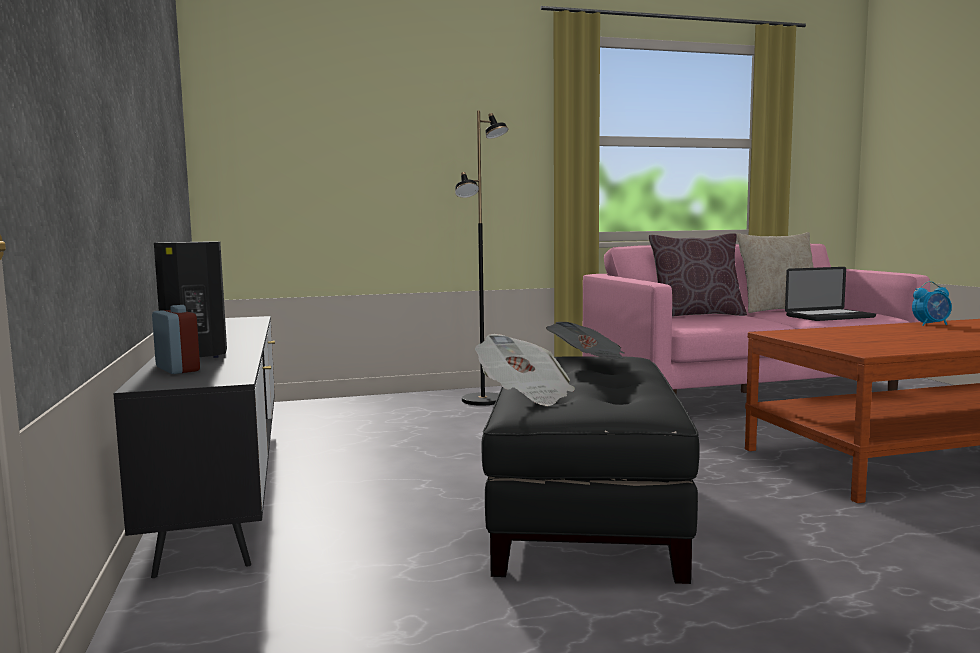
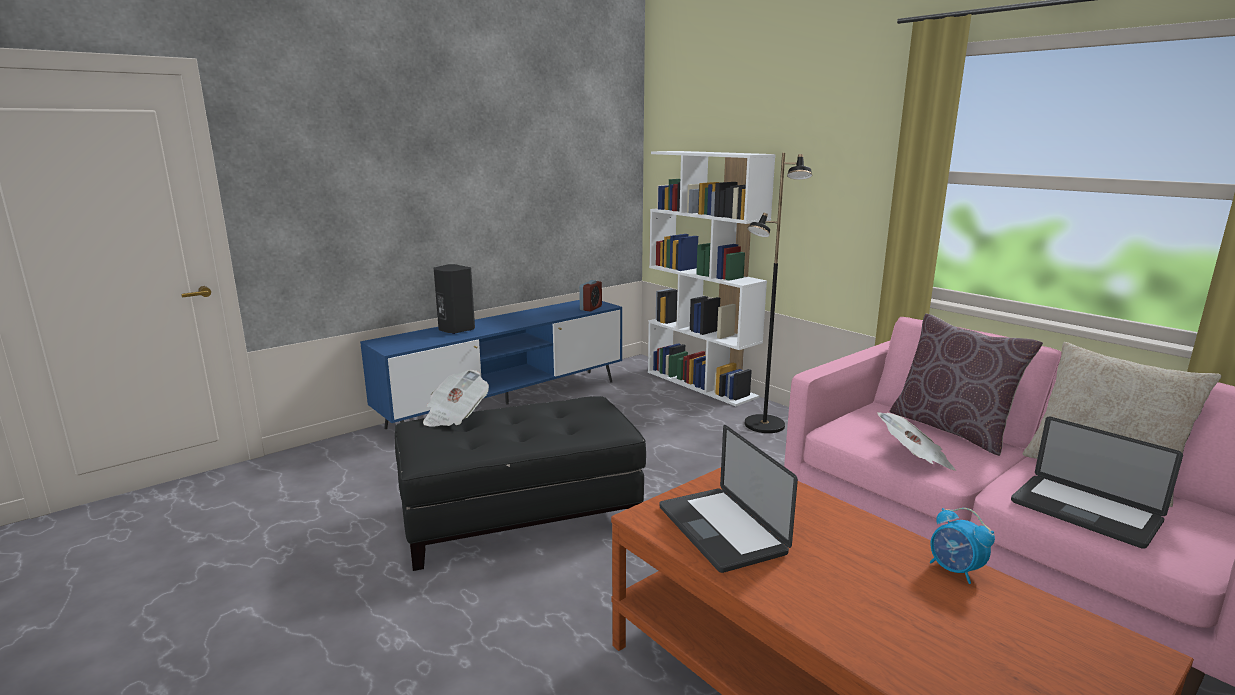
camera: 65 degrees right, 10 degrees up
(177, 369) = (417, 336): alarm clock -> alarm clock (591, 308)
(226, 483) = (507, 404): black tv stand -> blue tv stand
(350, 401) = (701, 384): none -> white bookcase
(589, 364) = (570, 417): newspaper -> newspaper (914, 459)
(887, 343) = (721, 530): none -> laptop

